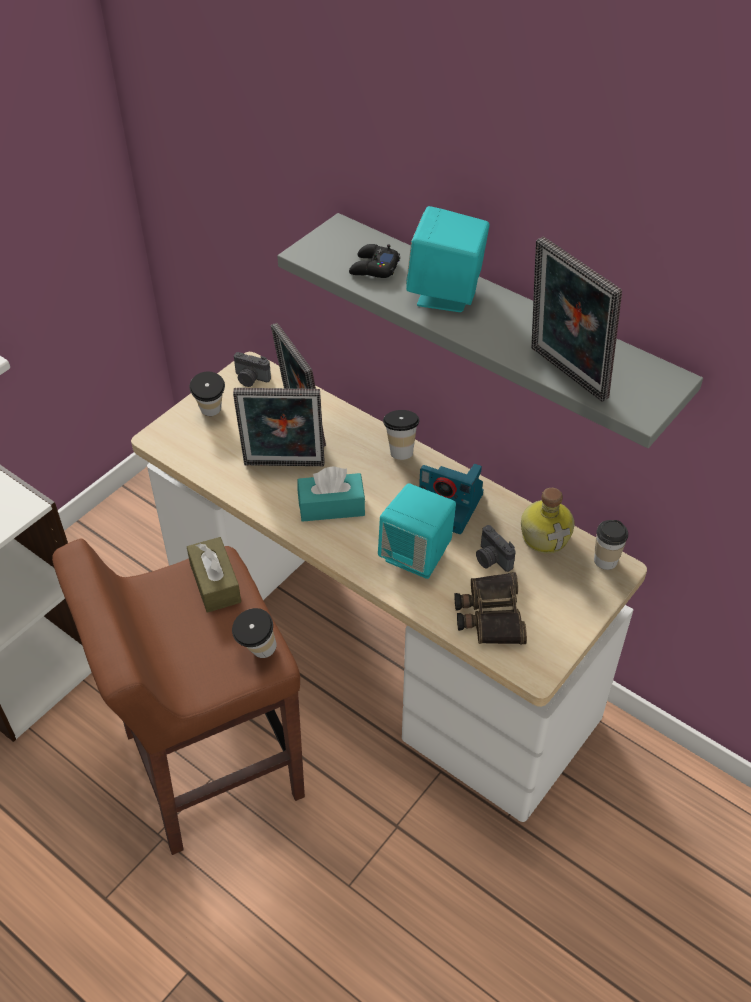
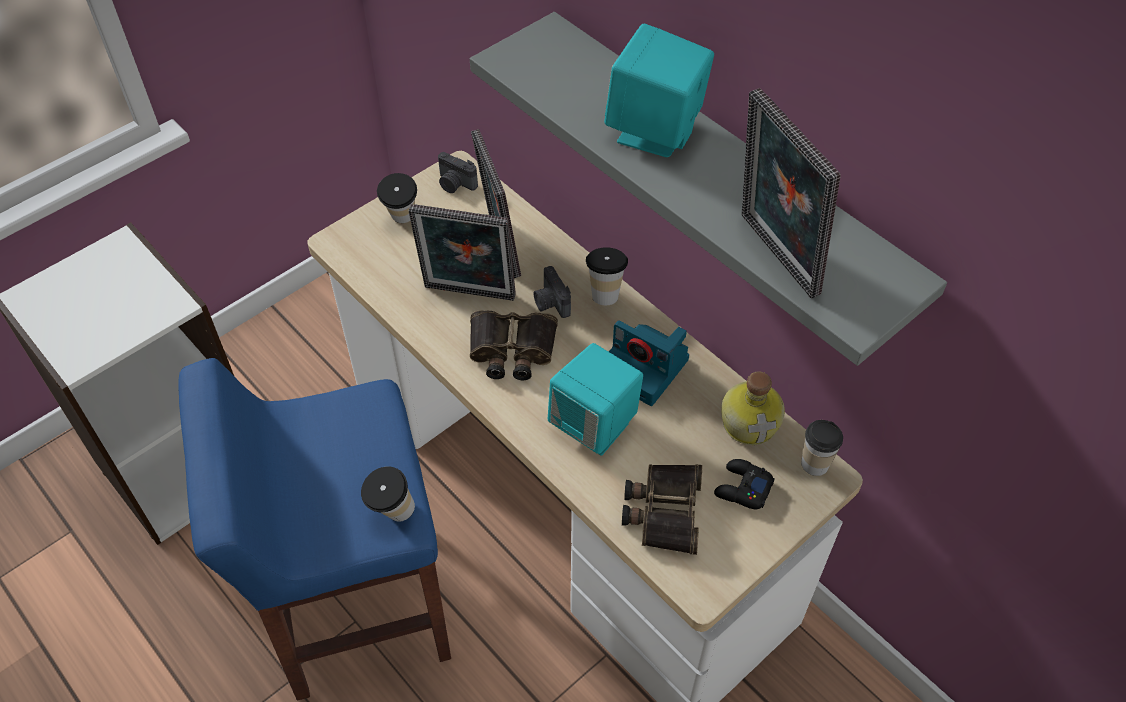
camera: 10 degrees right, 5 degrees up
(210, 765) = (357, 606): brown stool -> blue stool
(215, 583) = (364, 423): brown tissue box -> none
(331, 506) = (511, 351): turquoise tissue box -> binoculars
(373, 268) = (578, 87): black game controller -> black game controller (742, 488)
(491, 559) = (680, 442): camera -> camera (550, 303)

